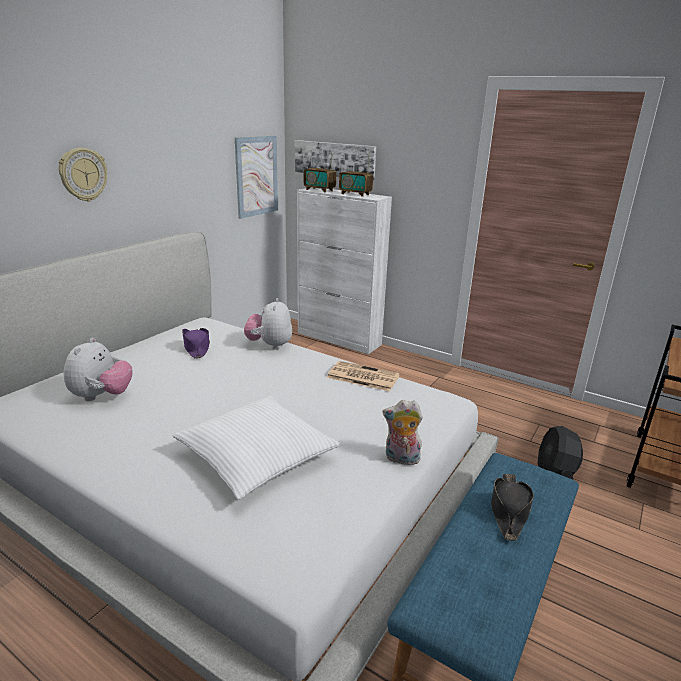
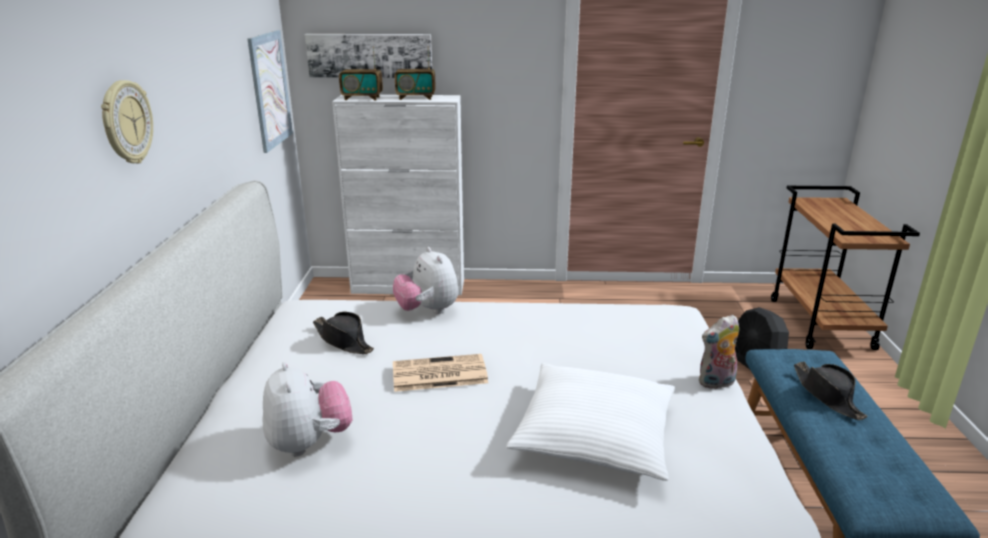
camera: 30 degrees left, 0 degrees up
(196, 347) = (343, 341): purple hat -> black hat
(362, 376) = (575, 314): newspaper -> newspaper (438, 374)

